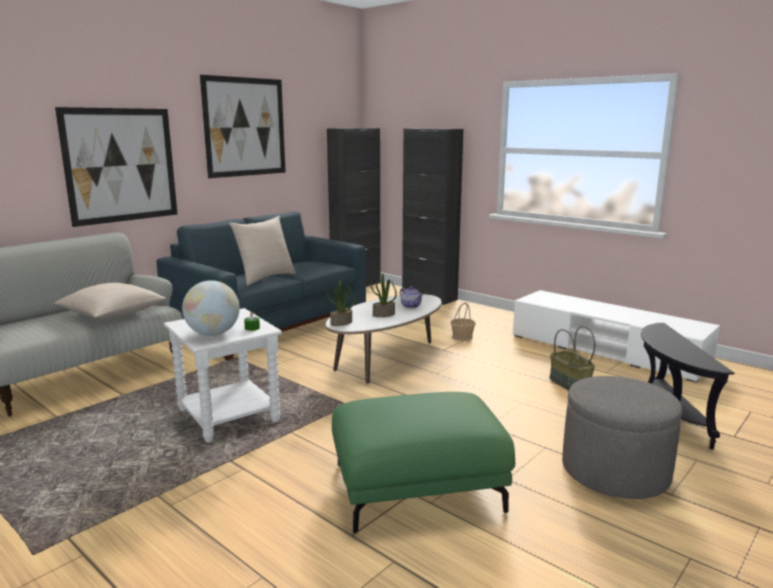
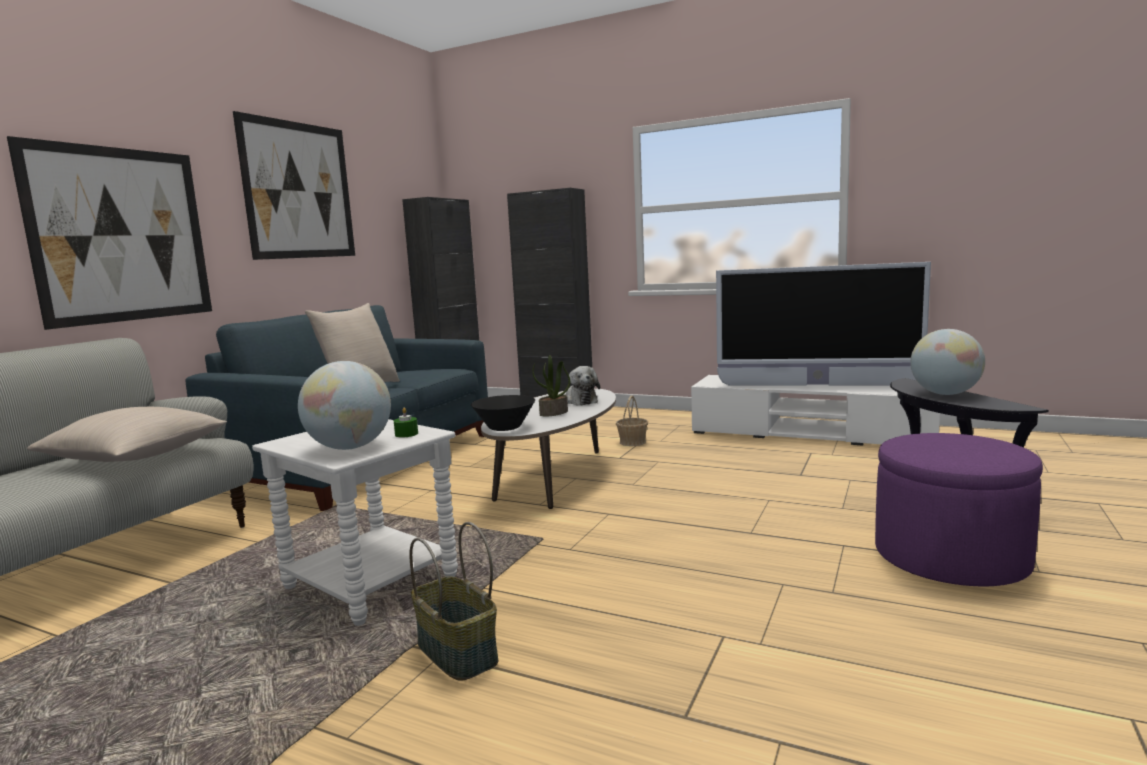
camera: 15 degrees left, 5 degrees down
(341, 323) = (504, 428): potted plant -> black bowl
(411, 306) = (580, 401): teapot -> plush toy
(417, 490) = (727, 630): green ottoman -> none
(569, 384) = (802, 472): basket -> basket (455, 652)
(614, 313) = (817, 385): none -> television
(615, 471) = (950, 558): grey ottoman -> purple ottoman
(673, 344) = (945, 394): none -> globe

